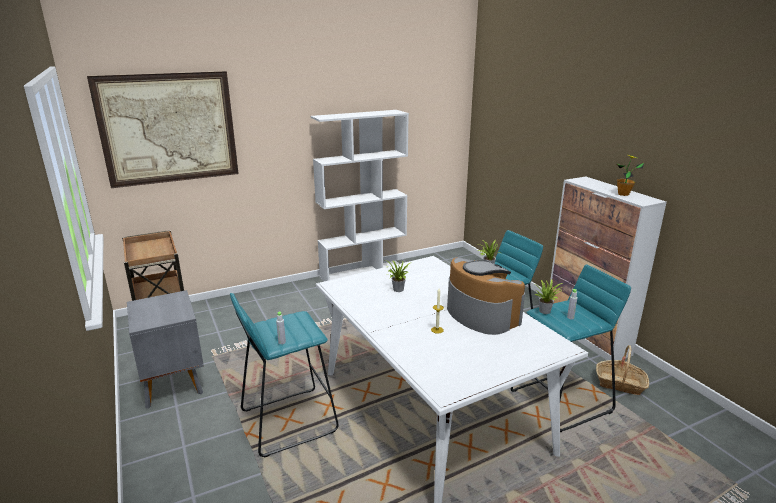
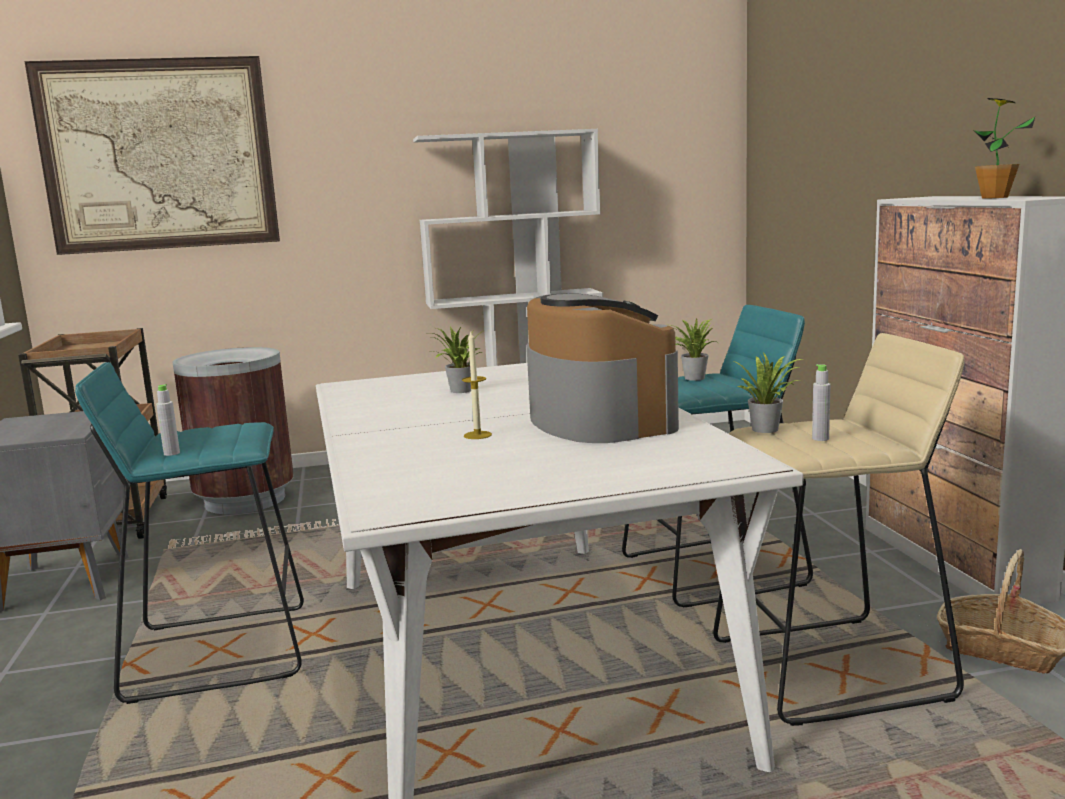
camera: 15 degrees right, 10 degrees down
(234, 317) = (245, 500): none -> brown trash can
(561, 401) = (832, 669): turquoise stool -> beige stool

